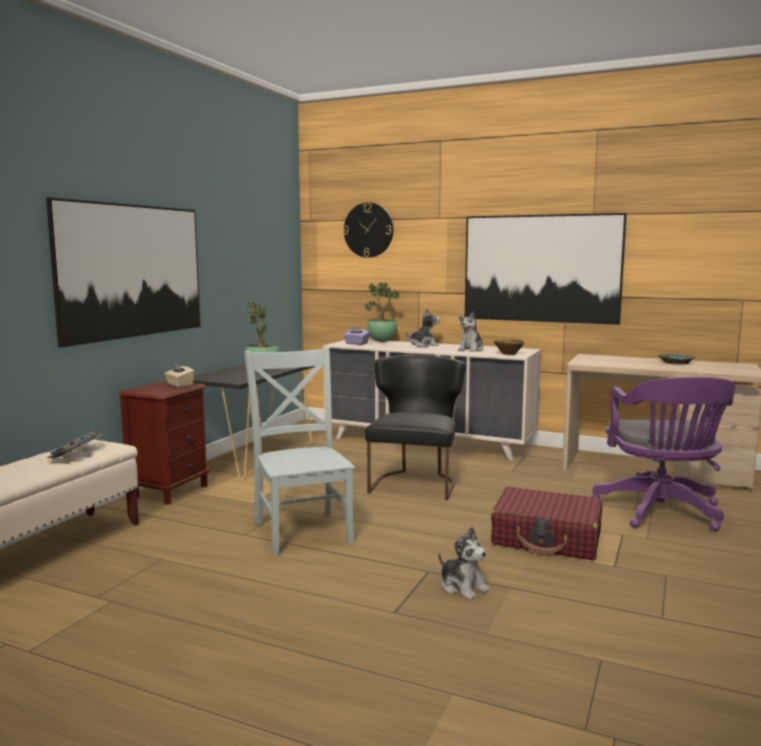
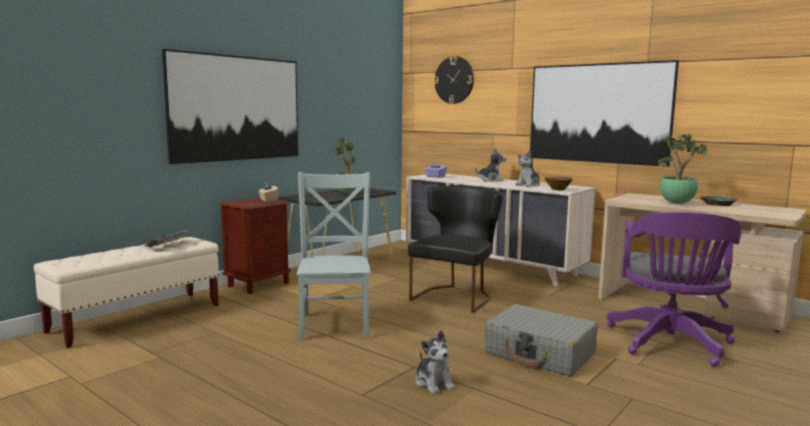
camera: 15 degrees right, 0 degrees up
(382, 342) = (460, 176): potted plant -> potted plant (678, 203)
(547, 538) = (540, 353): red suitcase -> grey suitcase

